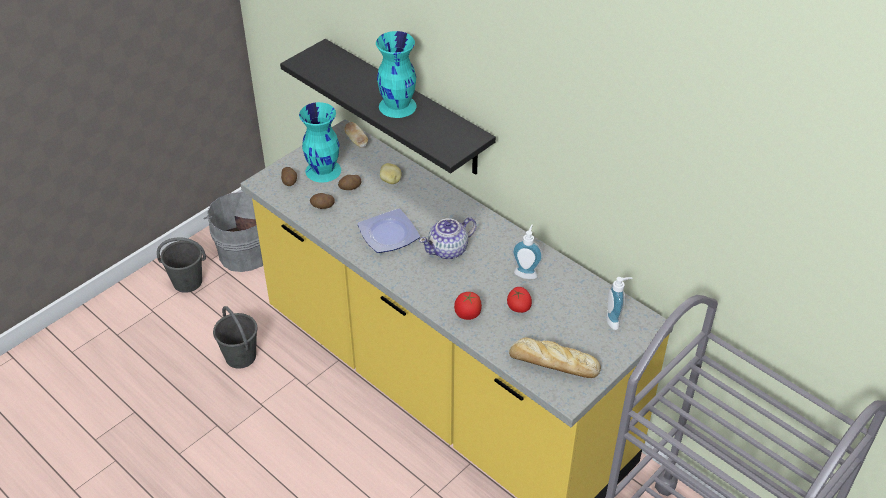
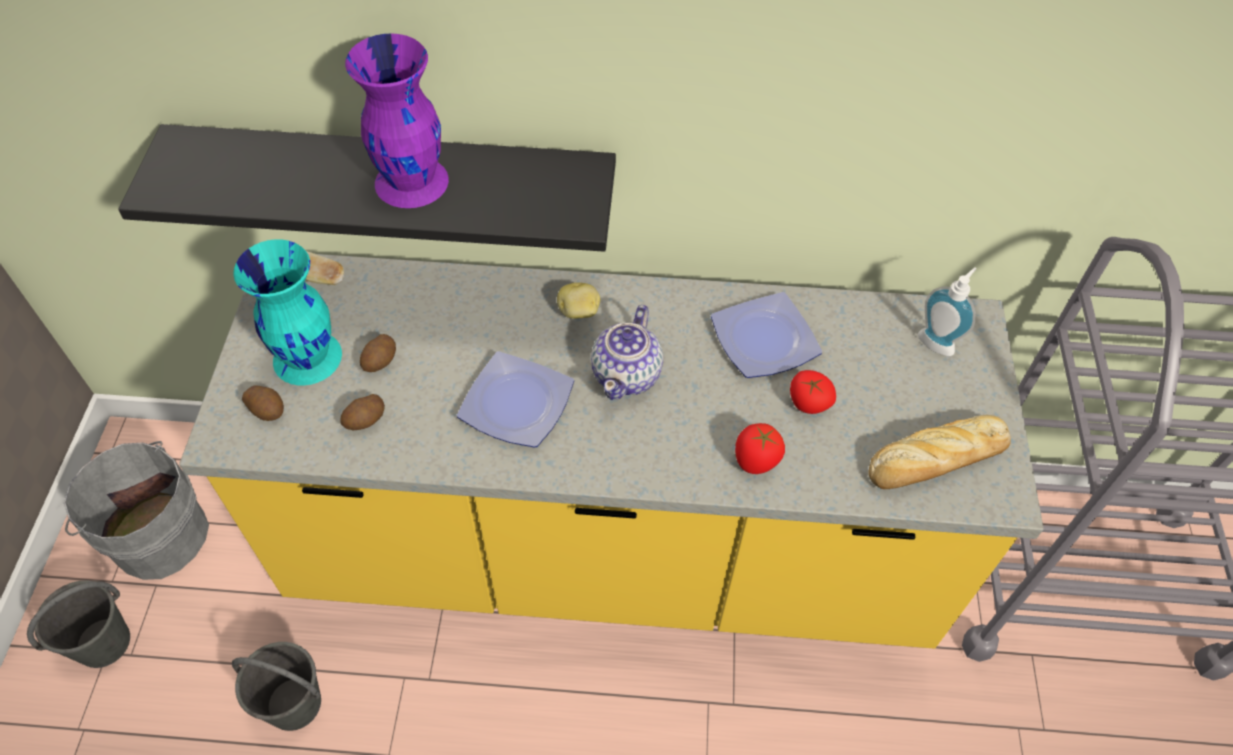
camera: 40 degrees left, 10 degrees up
(390, 181) = (433, 313): potato -> potato (579, 312)
(398, 106) = (413, 181): turquoise vase -> purple vase
(526, 272) = (763, 342): soap dispenser -> plate

